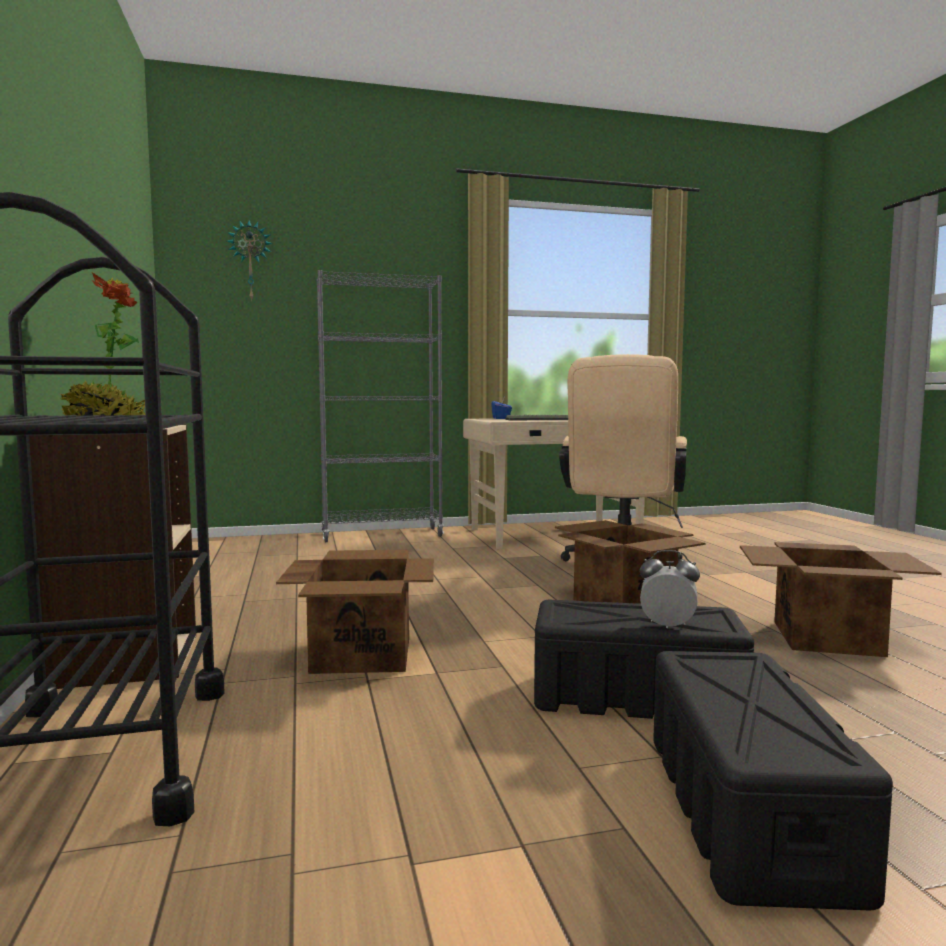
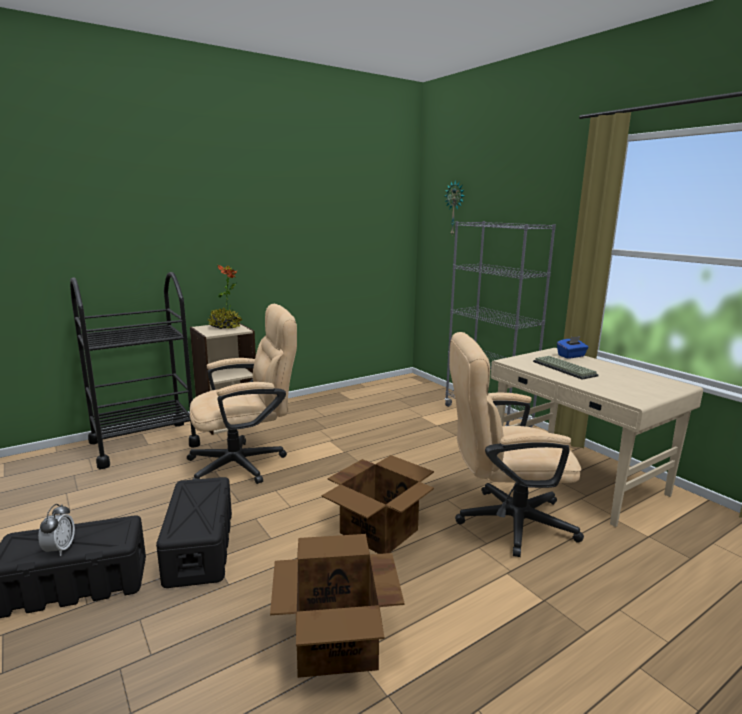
camera: 70 degrees right, 10 degrees up
(363, 654) = (246, 463): cardboard box -> beige office chair
(667, 625) = (177, 515): alarm clock -> alarm clock (60, 549)

